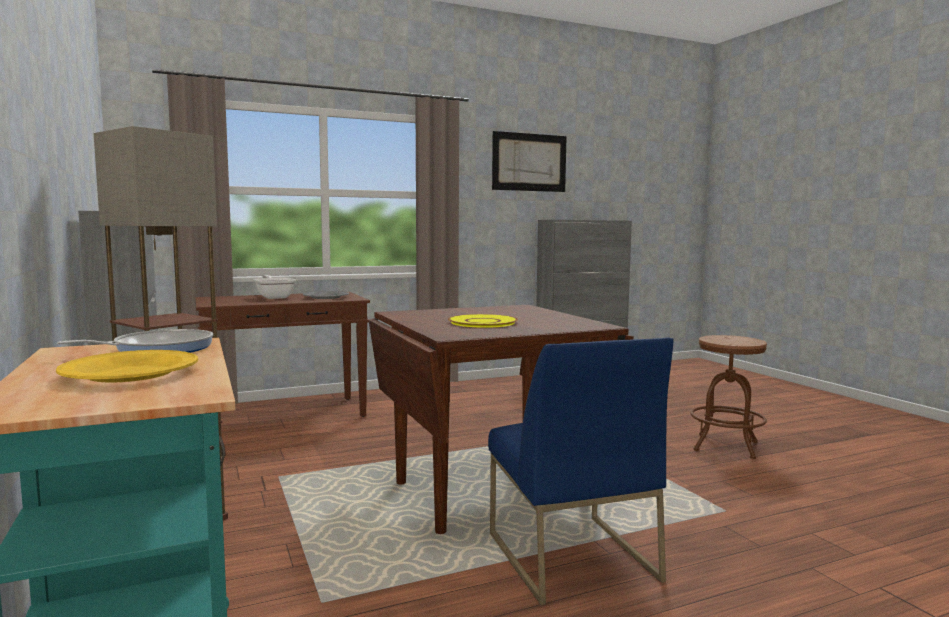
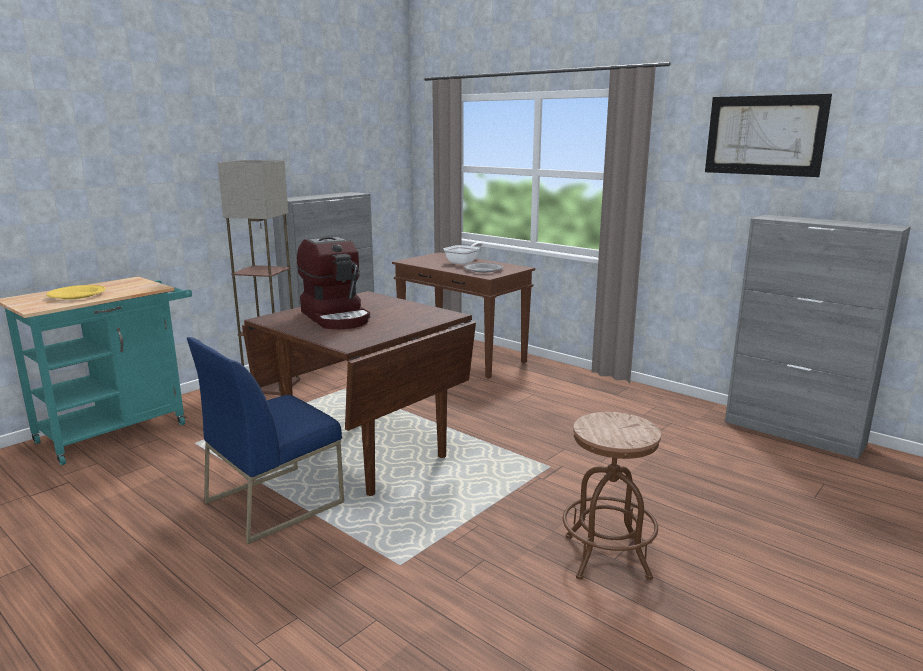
camera: 65 degrees right, 10 degrees up
(158, 349) = (135, 287): frying pan -> none
(482, 322) = (337, 317): yellow plate -> coffee machine

